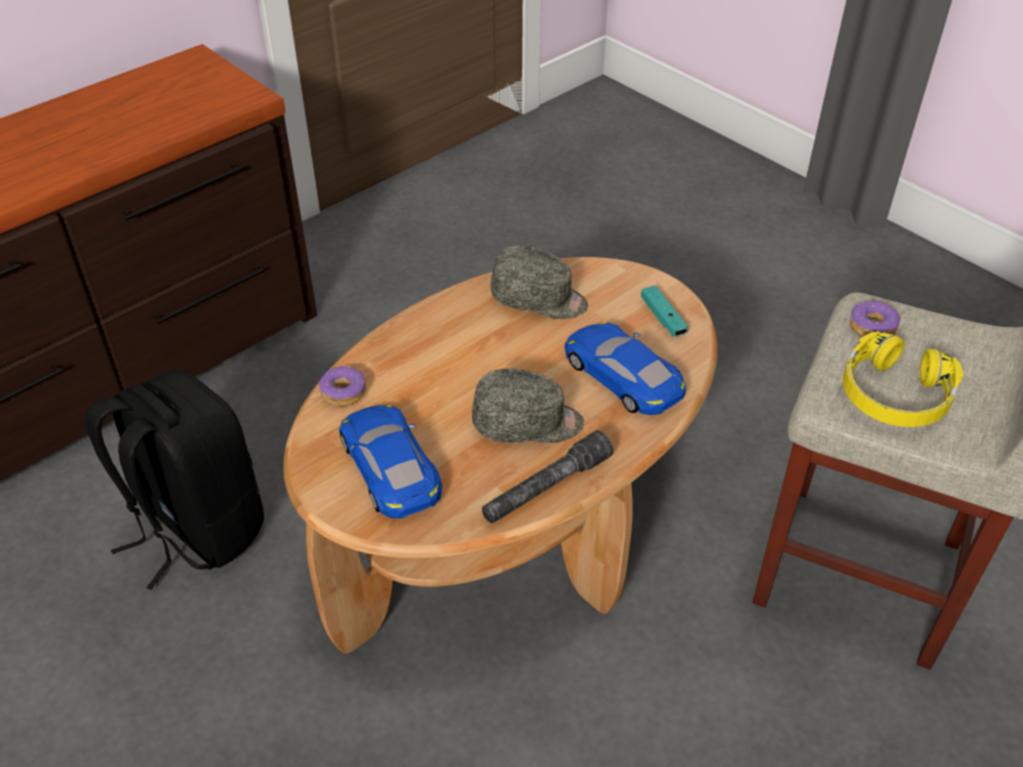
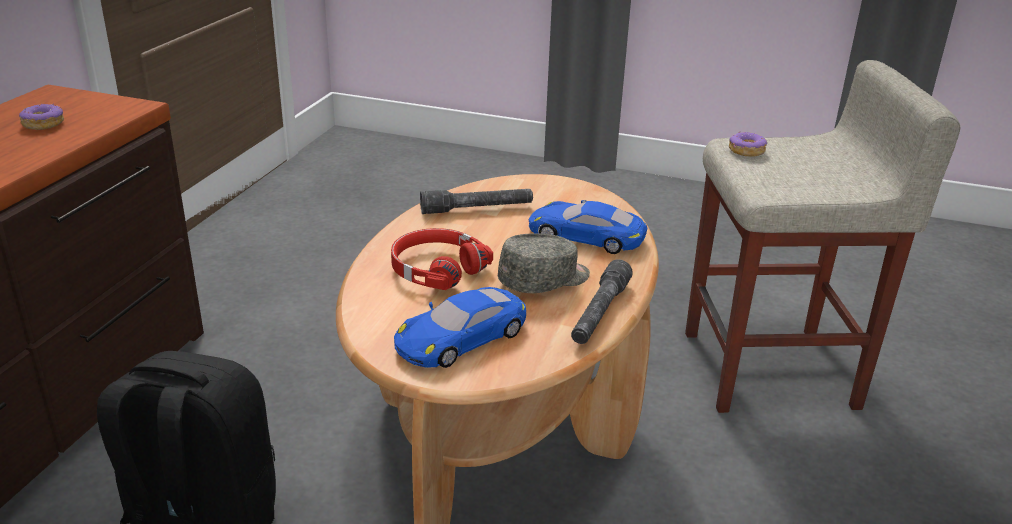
camera: 30 degrees left, 15 degrees down
(343, 392) = (370, 302): donut -> donut (43, 124)
(390, 467) = (461, 337): blue toy car -> blue toy car turned 75 degrees counterclockwise
(434, 371) = (436, 269): none -> red headphones
(539, 299) = (477, 209): grey cap -> grey flashlight
(663, 318) = (580, 198): turquoise game controller -> none
(894, 394) = (800, 177): yellow headphones -> none

